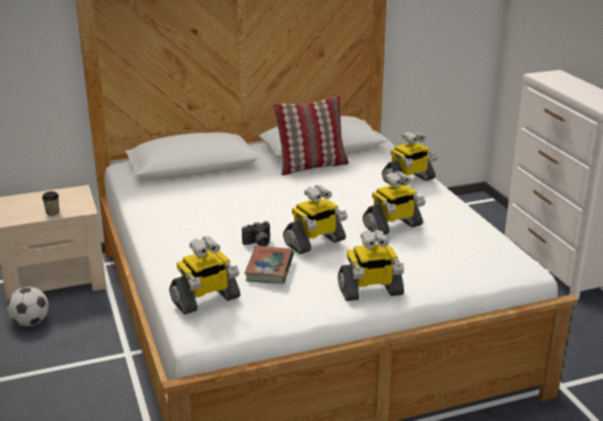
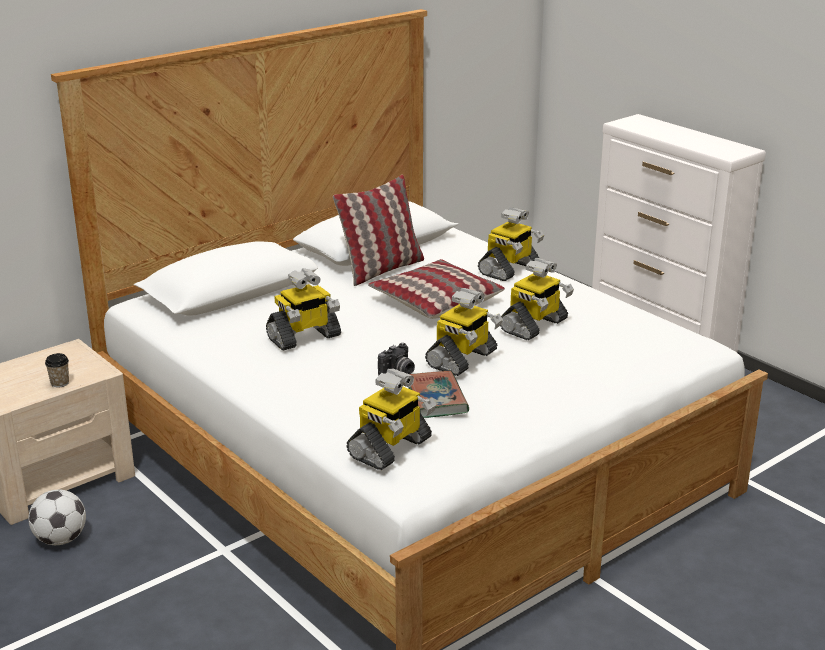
camera: 20 degrees left, 0 degrees up
(331, 196) = (435, 302): none -> pillow
(370, 291) = (566, 403): toy robot -> toy robot (304, 337)

